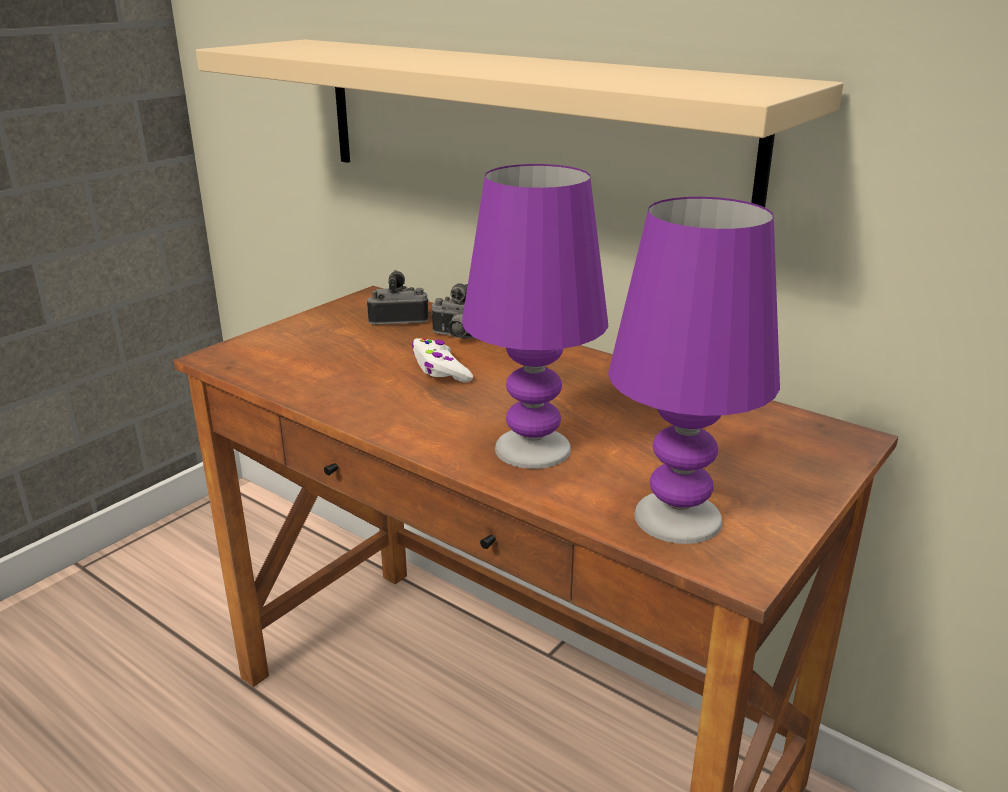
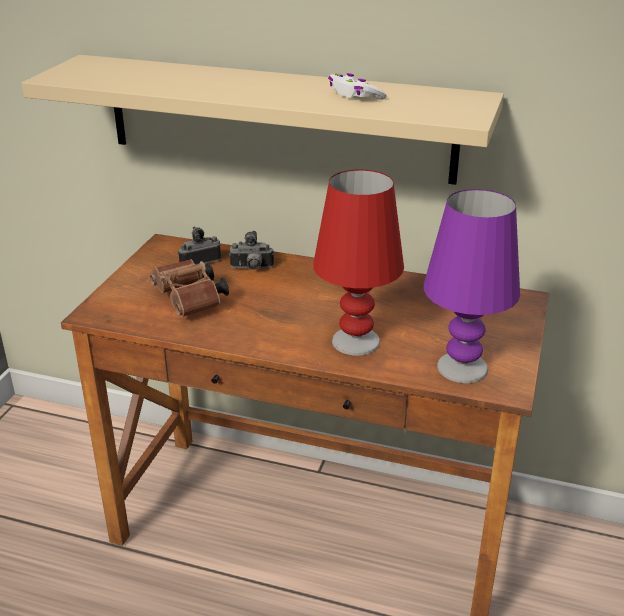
camera: 20 degrees left, 5 degrees up
(348, 362) = (191, 301): none -> brown binoculars
(440, 370) = (258, 296): white game controller -> white game controller (355, 95)
(531, 449) = (355, 342): purple table lamp -> red table lamp

